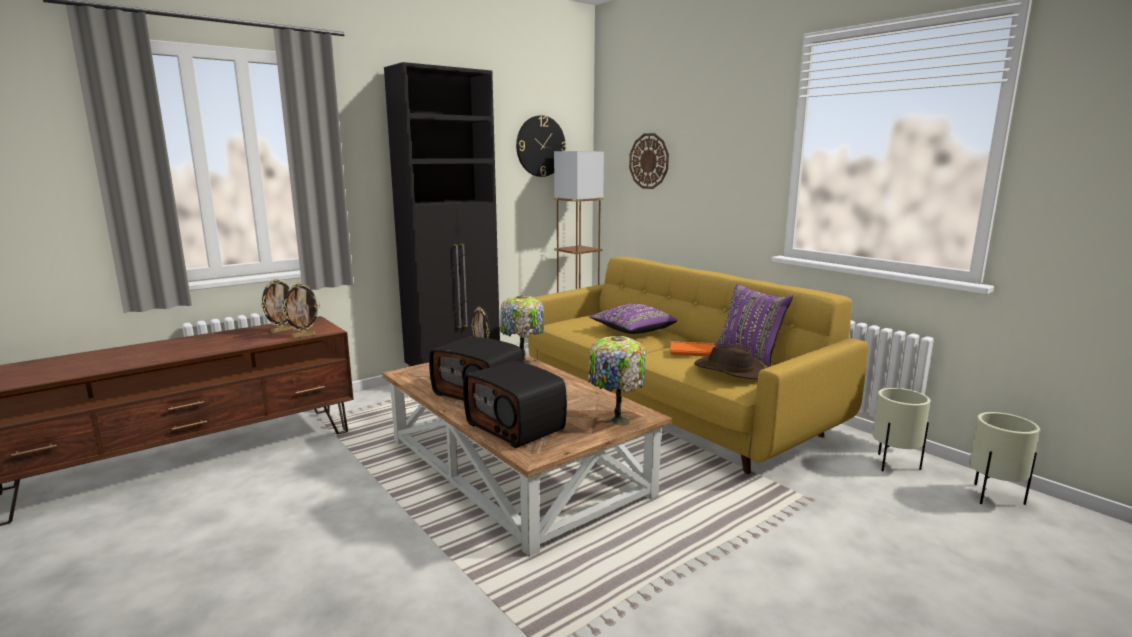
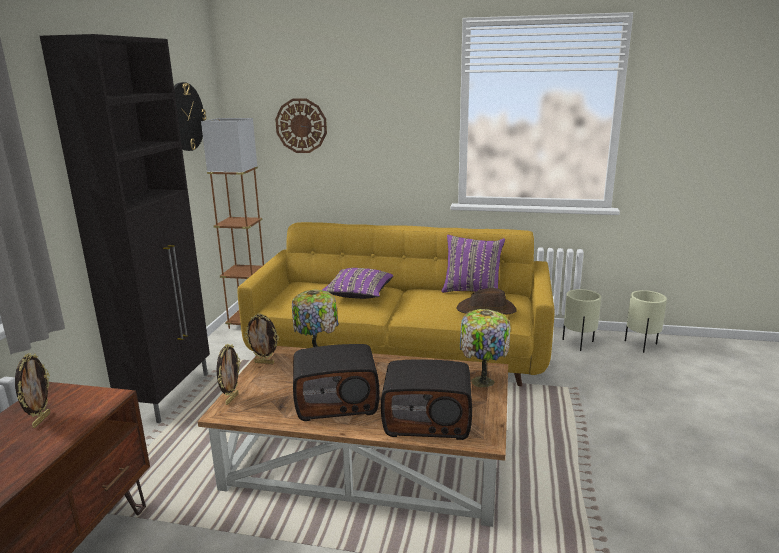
camera: 40 degrees left, 5 degrees up
(304, 336) = (92, 415): picture frame -> picture frame (231, 399)
(692, 350) = (434, 300): orange book -> none

